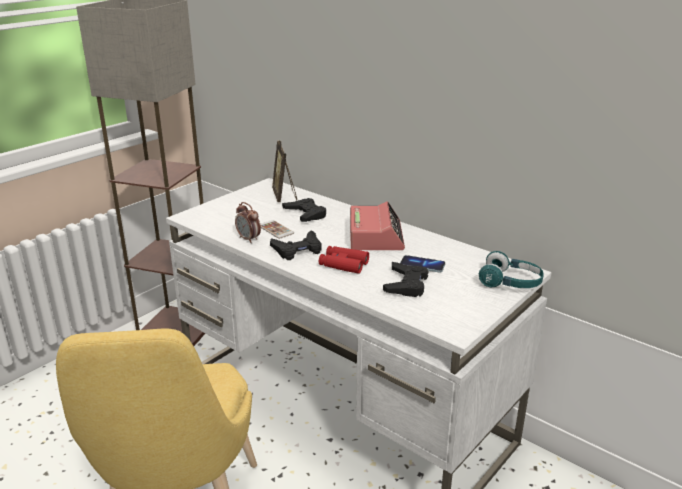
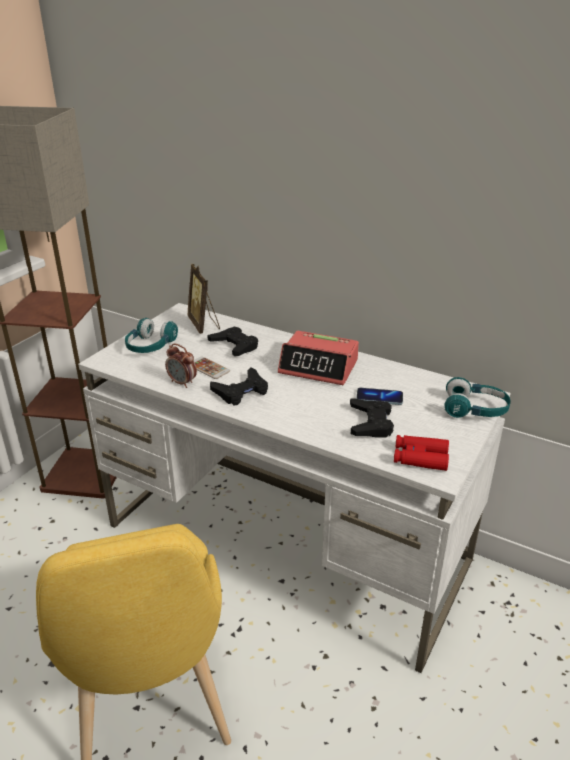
camera: 10 degrees left, 5 degrees up
(231, 209) = (150, 346): none -> turquoise headphones
(343, 264) = (296, 405): red binoculars -> red binoculars (420, 458)
(375, 236) = (319, 367): alarm clock -> alarm clock turned 120 degrees clockwise

